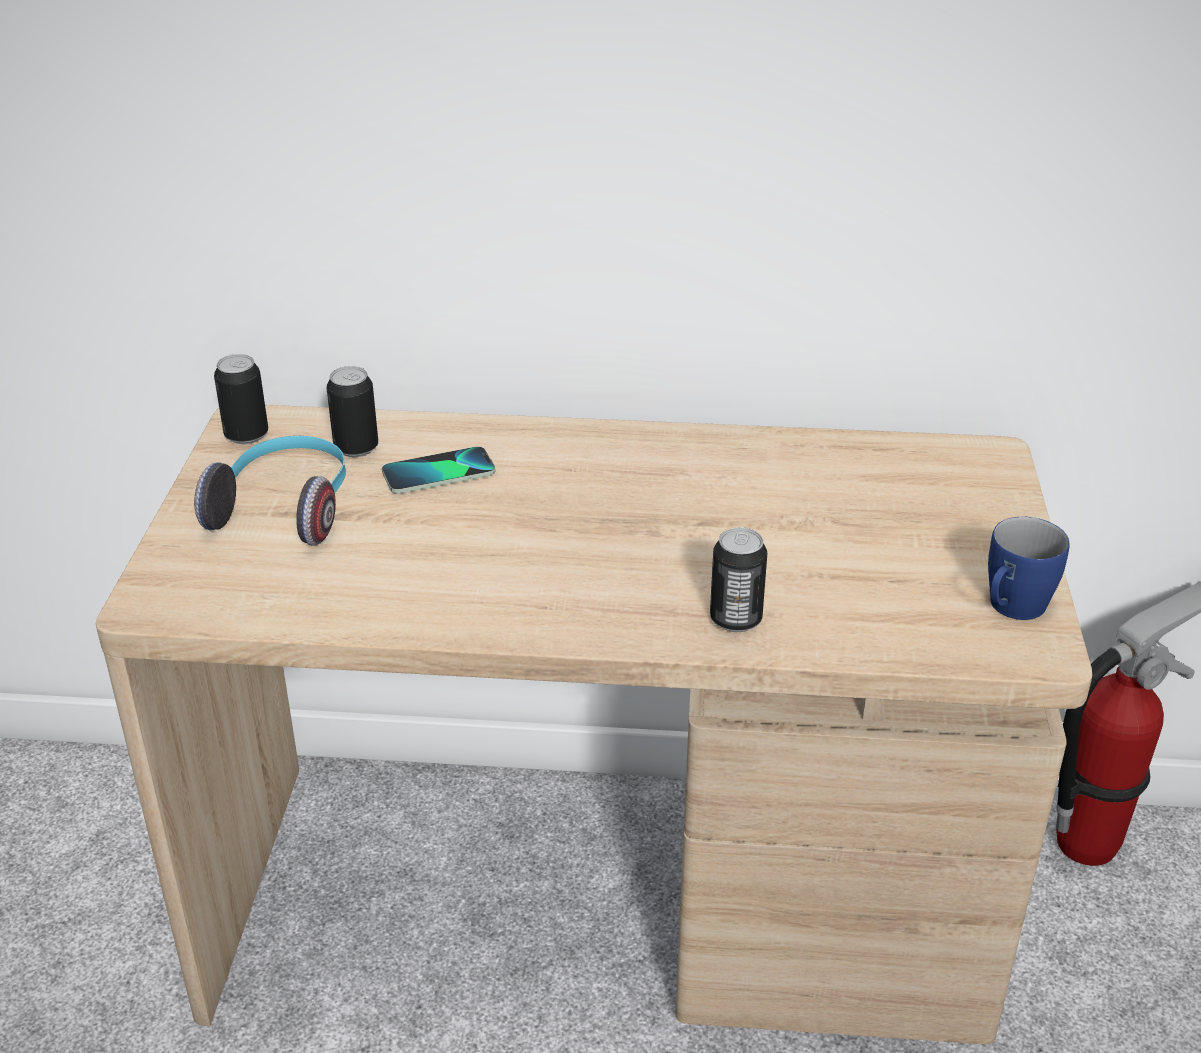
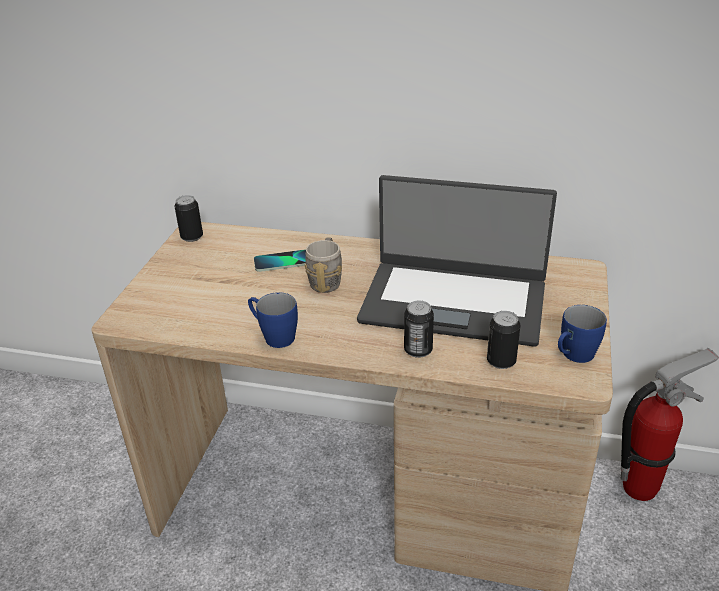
camera: 10 degrees right, 0 degrees up
(286, 509) = (201, 276): headphones -> none
(356, 448) = (244, 246): can -> can (501, 361)
(460, 613) = (273, 336): none -> blue mug
(532, 502) = (326, 280): none -> grey mug
(777, 526) = (454, 301): none -> laptop

